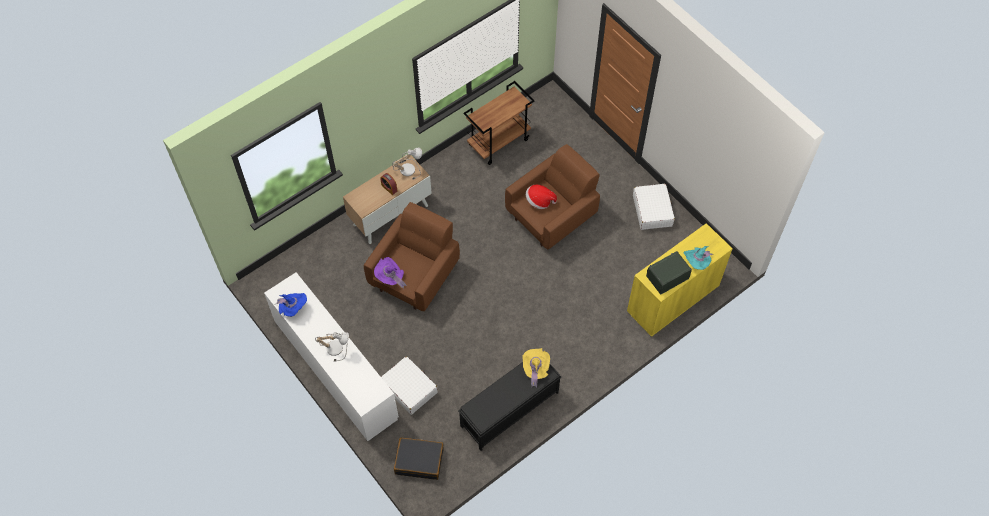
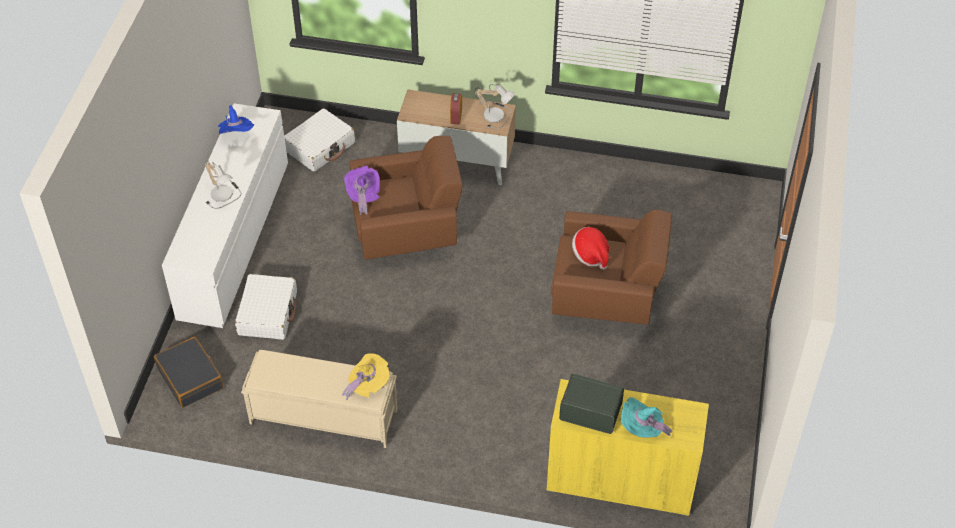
camera: 50 degrees right, 10 degrees down
(499, 142) = (646, 189): brown cart -> none
(509, 410) = (322, 416): black bench -> beige bench
(652, 210) = (718, 382): white suitcase -> white suitcase (320, 147)

